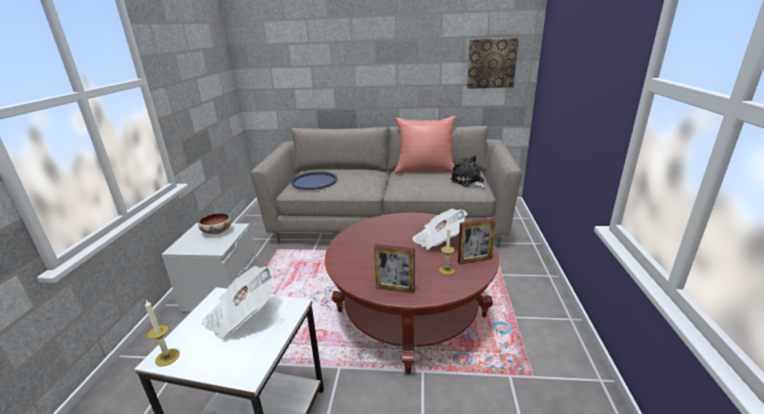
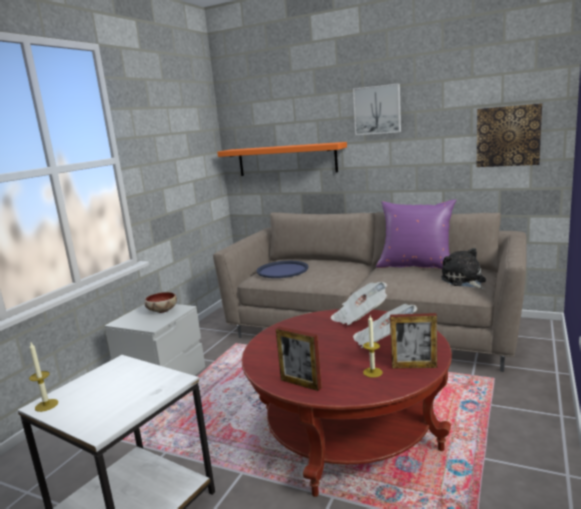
camera: 20 degrees right, 10 degrees down
(241, 316) = (126, 381): newspaper -> newspaper (359, 317)
(301, 78) = (286, 160): none -> orange shelf
(386, 35) = (377, 110): none -> picture
(425, 170) = (416, 266): red pillow -> purple pillow

